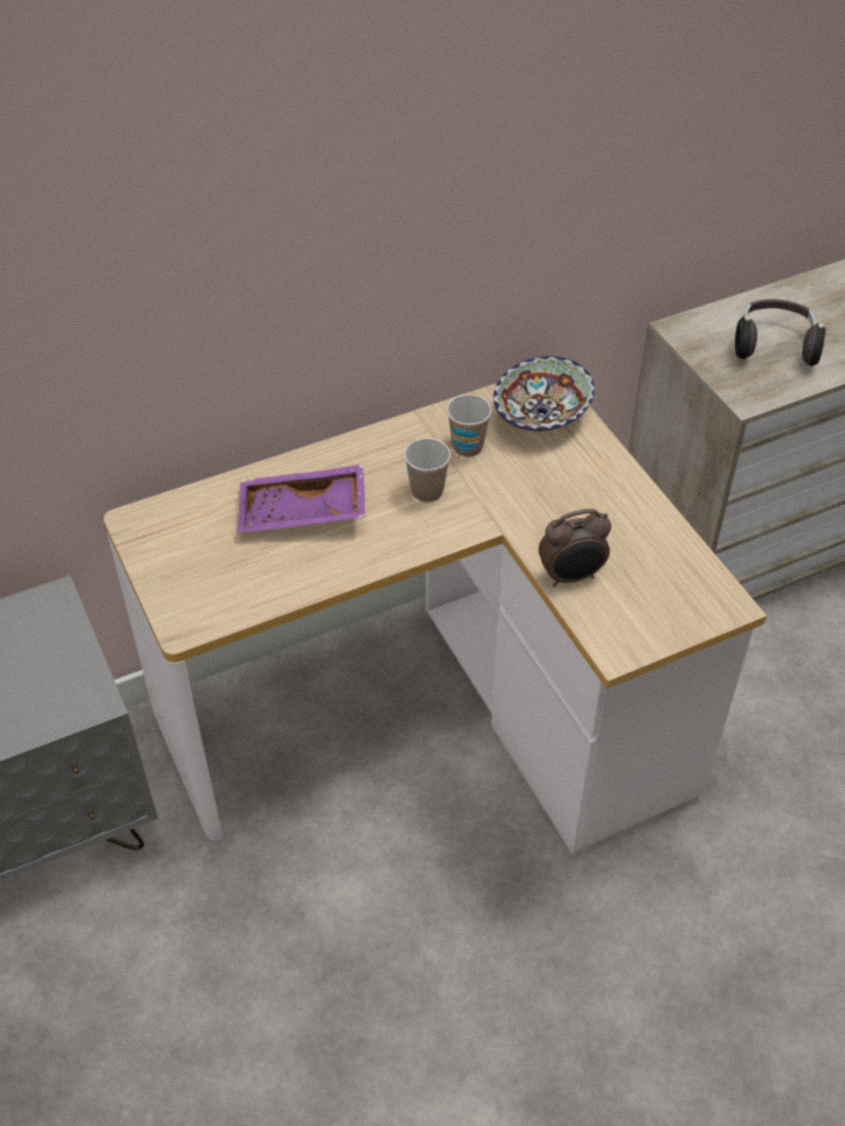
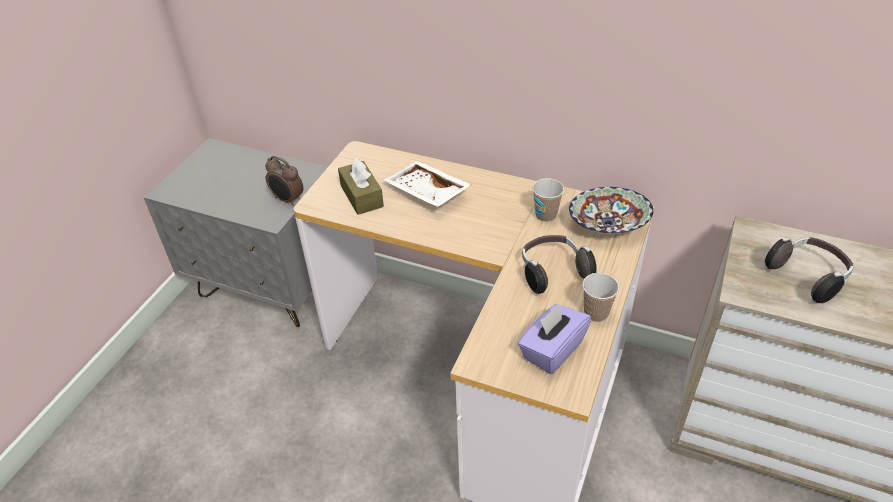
camera: 50 degrees right, 5 degrees down
(230, 573) = (361, 196): none -> brown tissue box
(302, 514) = (426, 193): purple tray -> white tray
(427, 491) = (495, 221): cup -> cup (596, 313)
(557, 503) = (553, 272): none -> headphones
(572, 577) = (507, 310): alarm clock -> alarm clock (287, 200)
(661, 581) = (552, 350): none -> purple tissue box

